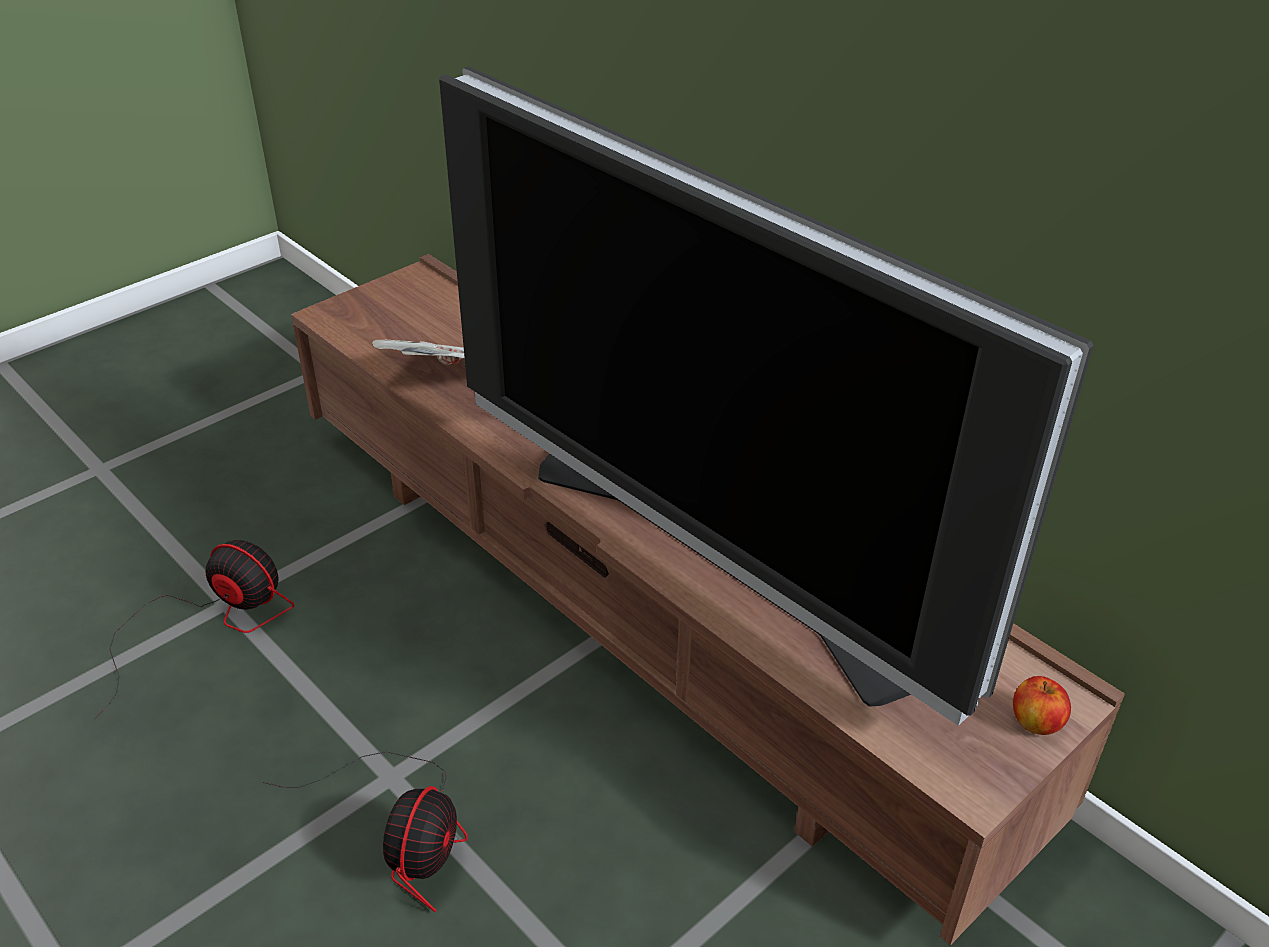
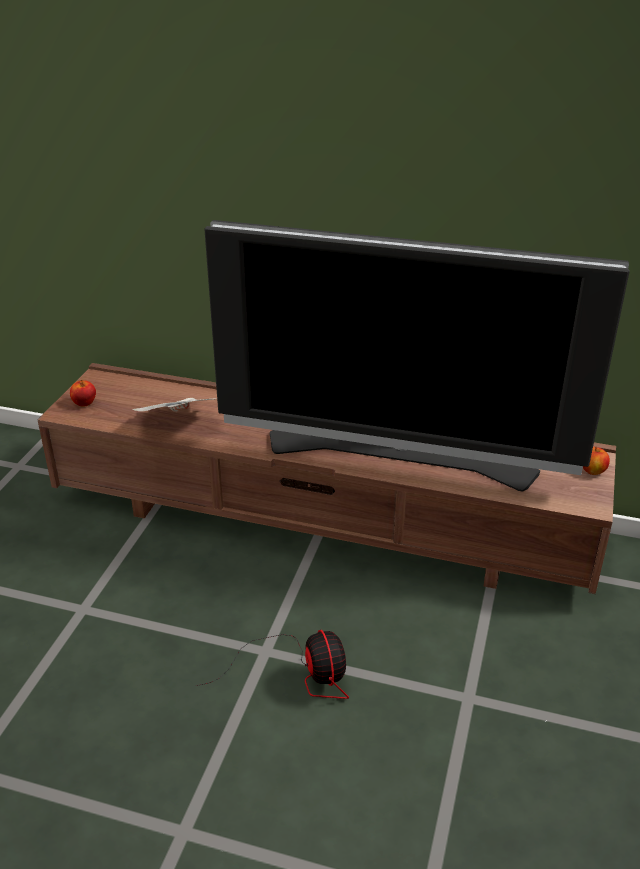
camera: 30 degrees left, 5 degrees down
(212, 622) = (83, 622): fan -> none
(366, 310) = (84, 403): none -> apple

